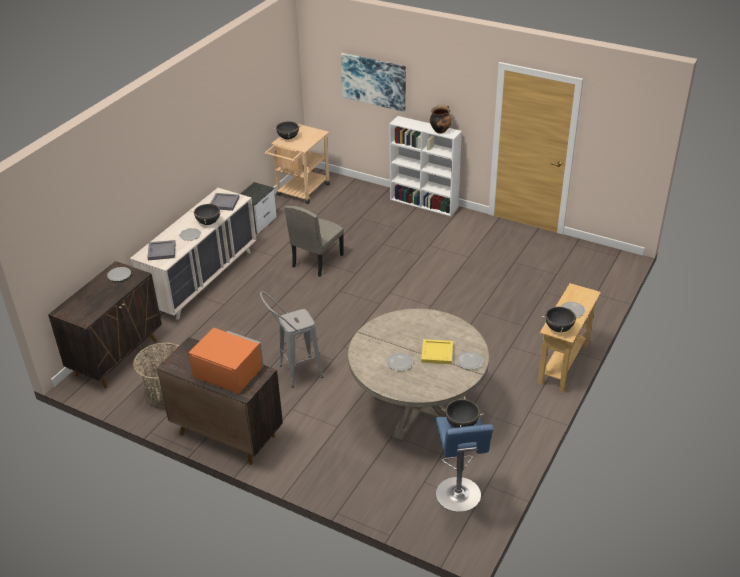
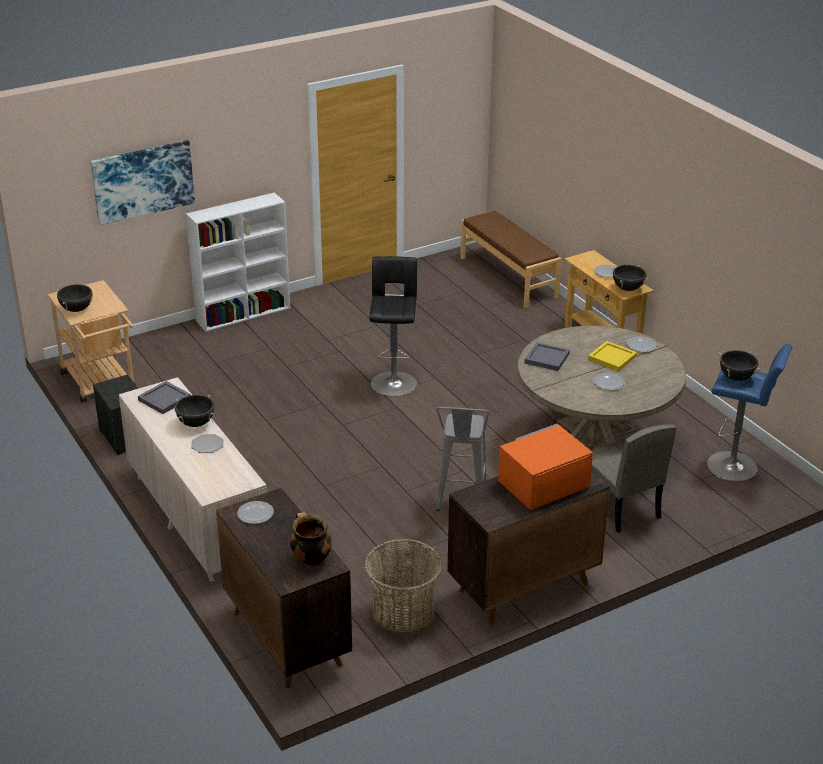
camera: 60 degrees left, 5 degrees down
(161, 251) = (217, 476): grey tray -> grey tray (546, 358)
(317, 260) = (264, 420): beige chair -> beige chair (620, 507)
(408, 290) = (393, 381): none -> black stool
(440, 130) = (256, 202): cooking pot -> cooking pot (310, 559)
(601, 286) = (509, 277): none -> brown bench

